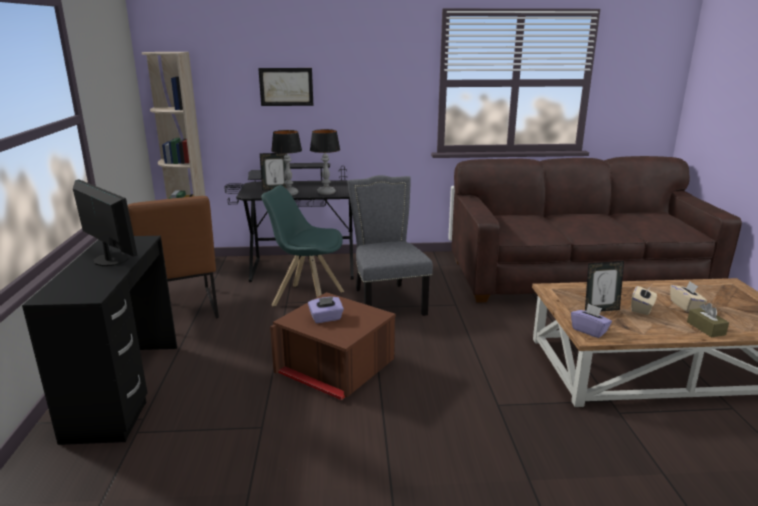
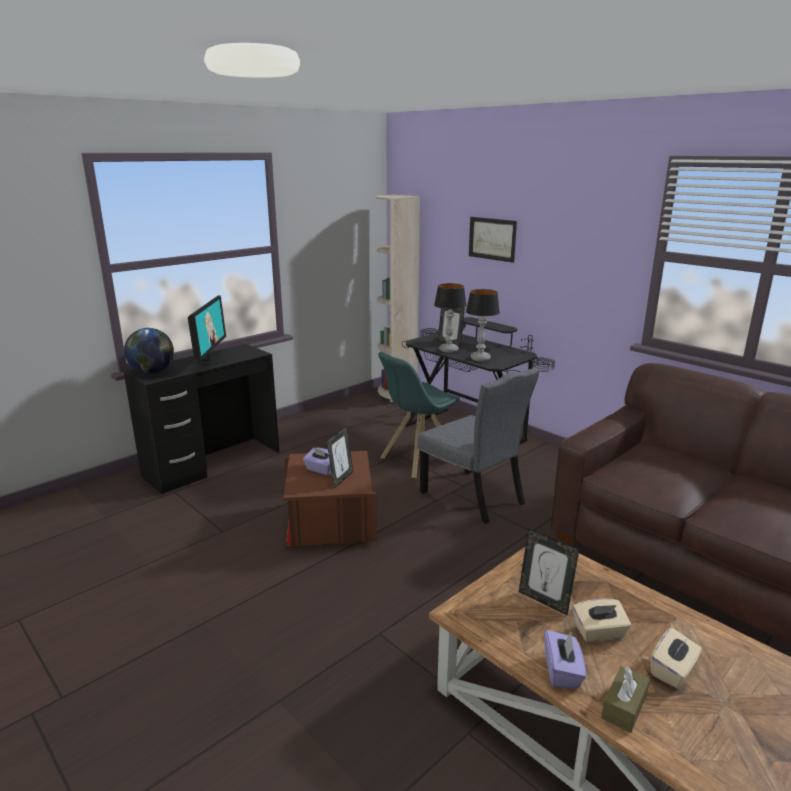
camera: 50 degrees right, 0 degrees up
(70, 291) = (153, 372): none -> globe
(181, 309) = (328, 426): brown chair -> none
(307, 299) = (418, 459): turquoise chair -> turquoise chair turned 105 degrees counterclockwise
(355, 316) = (341, 479): none -> picture frame
(387, 303) = (472, 496): grey chair -> grey chair turned 105 degrees clockwise
(589, 331) = (475, 608): purple tissue box -> purple tissue box (562, 671)

